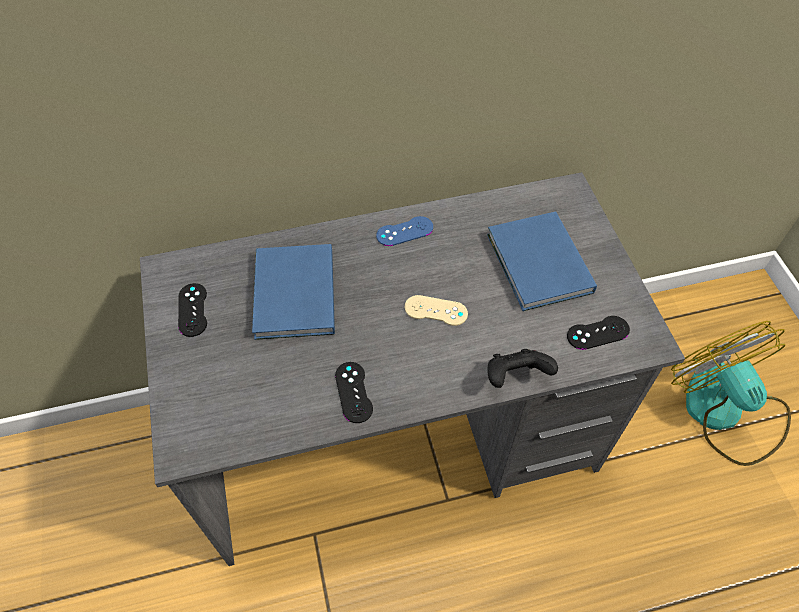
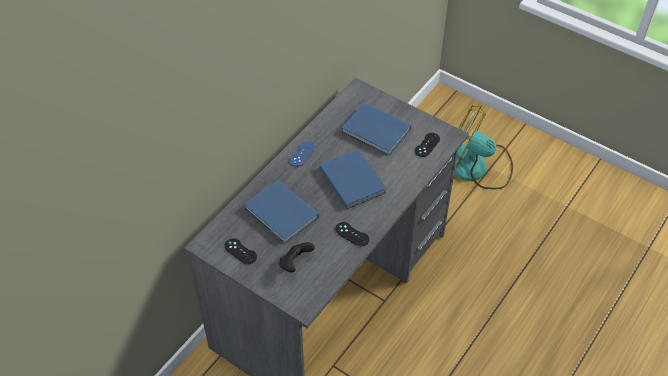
camera: 40 degrees left, 5 degrees down
(436, 310) = (352, 179): beige game controller -> blue book
(515, 377) = (411, 184): black game controller -> black game controller (295, 264)

